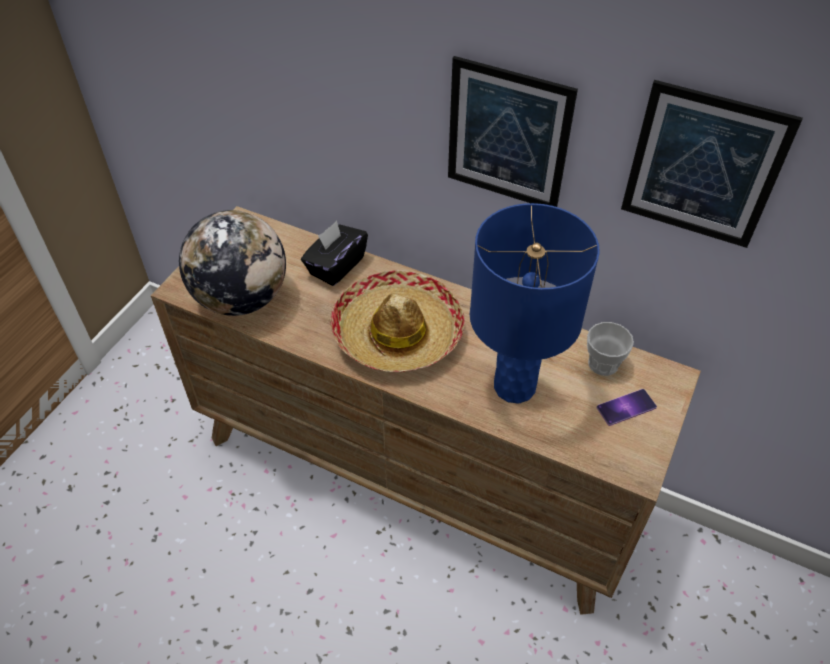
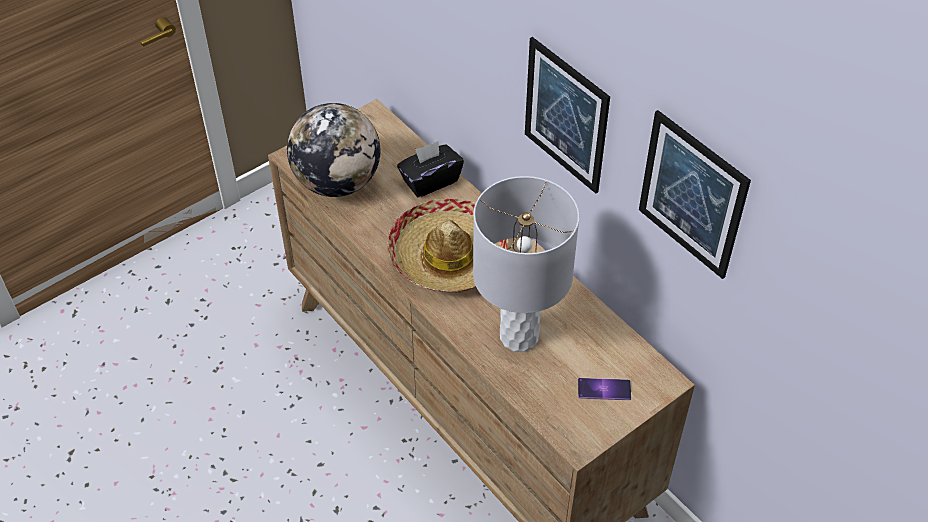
camera: 25 degrees right, 0 degrees up
(515, 386) = (519, 336): blue table lamp -> grey table lamp
(603, 364) = (609, 346): cup -> none

